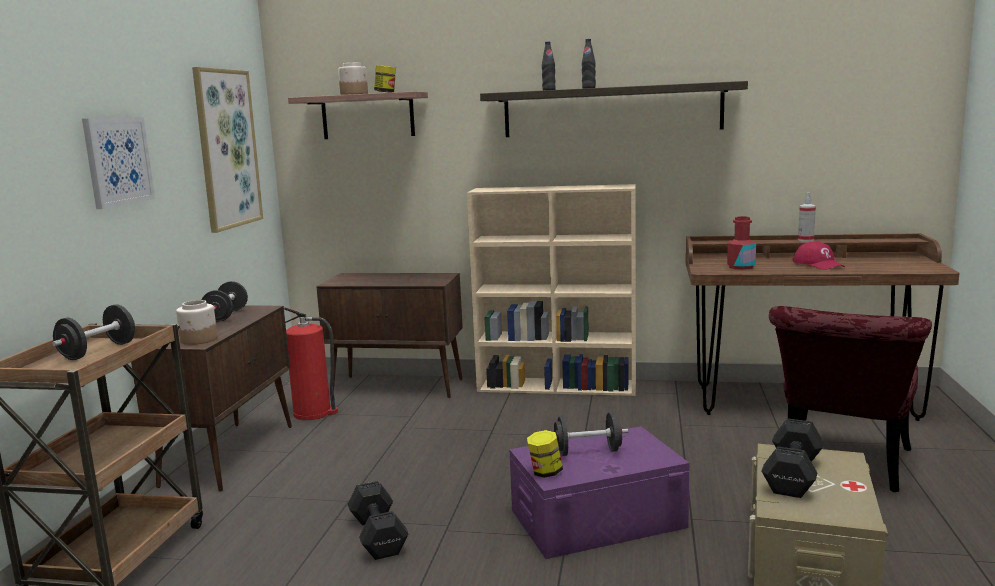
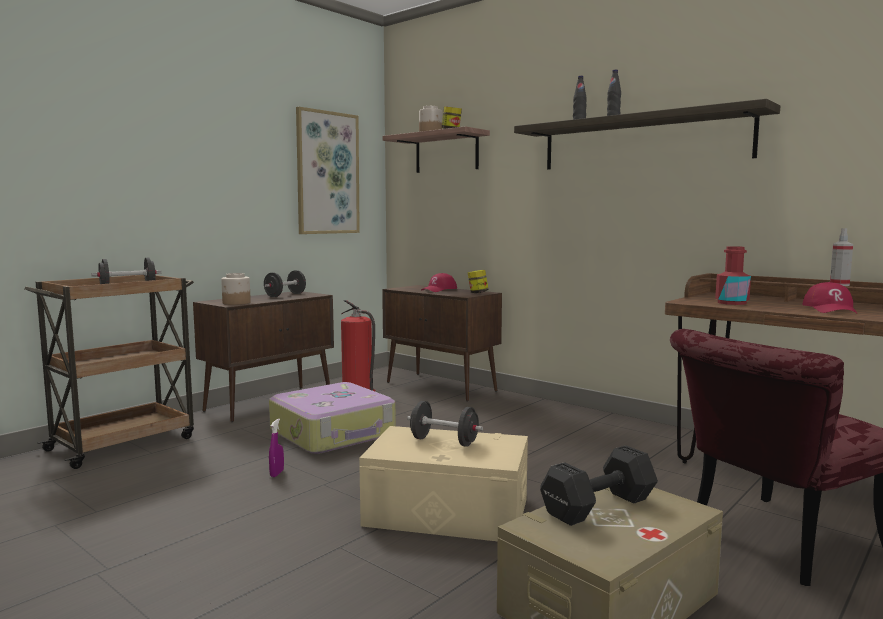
camera: 30 degrees right, 5 degrees down
(117, 161) = (205, 166): picture -> none
(366, 471) = (334, 433): none -> suitcase
(378, 535) = (277, 473): black dumbbell -> purple spray bottle
(385, 278) = (439, 290): none -> red cap
(545, 472) = (384, 446): jar -> jar (477, 293)
(558, 386) = (570, 411): beige bookcase -> none
(597, 519) = (447, 512): purple storage box -> beige storage box

